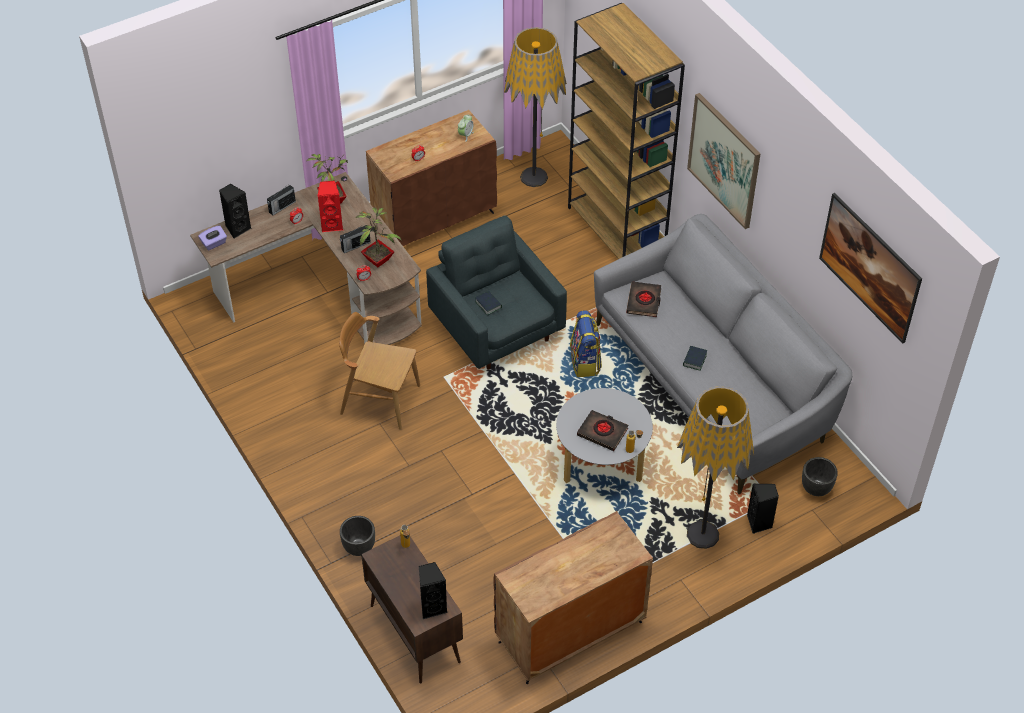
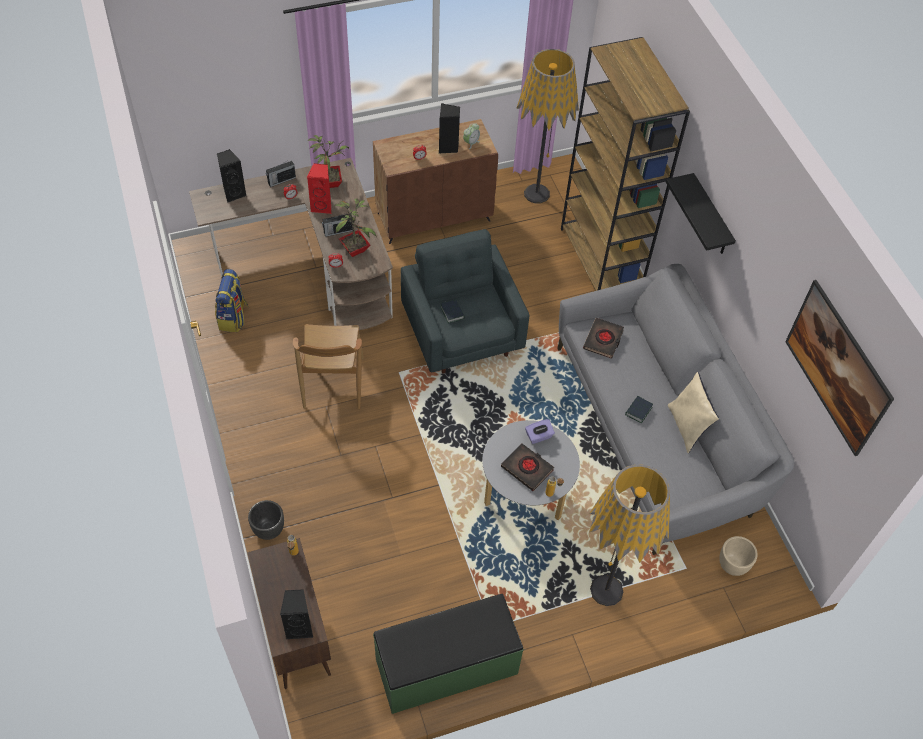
camera: 10 degrees right, 5 degrees up
(214, 243) = (208, 204): purple tissue box -> purple tissue box (539, 436)
(380, 399) = (333, 382): brown chair -> brown chair turned 120 degrees counterclockwise
(569, 633) = (447, 667): brown cabinet -> green bench
(585, 362) = (537, 385): backpack -> backpack (233, 317)
(724, 160) = (710, 217): picture -> black shelf
(744, 366) = (687, 427): none -> beige pillow
(759, 523) = (666, 590): black speaker -> black speaker (448, 147)
(816, 489) = (732, 566): black planter -> beige planter

